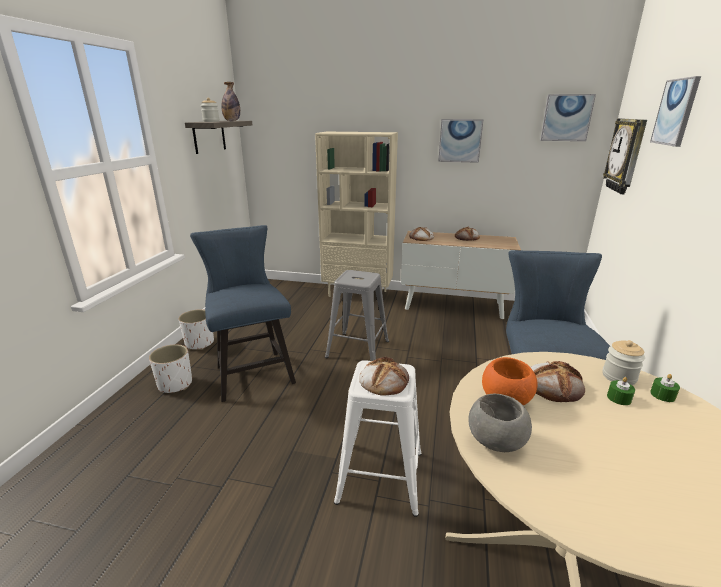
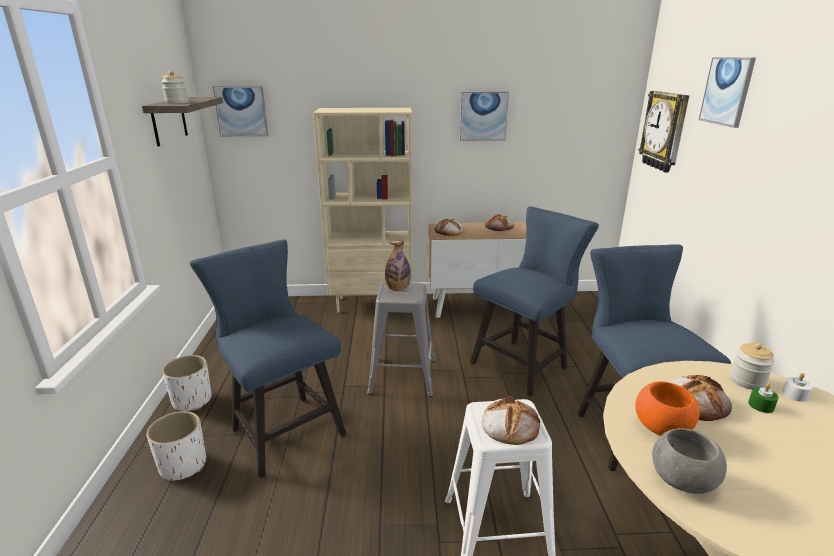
camera: 15 degrees left, 0 degrees up
(232, 120) = (199, 99): bottle -> bottle (398, 289)
(464, 353) = (524, 363): none -> blue chair
(566, 118) = (596, 89): picture -> picture (241, 111)
(662, 395) = (794, 394): green candle -> white candle

